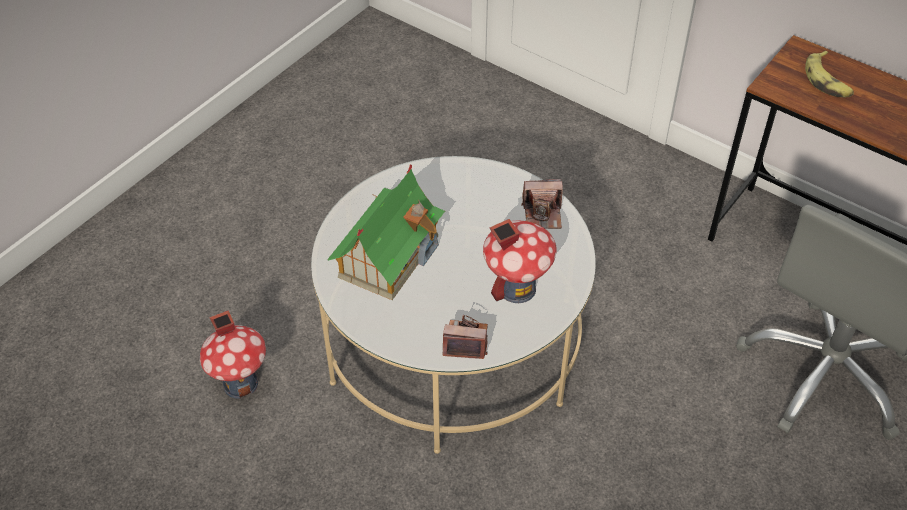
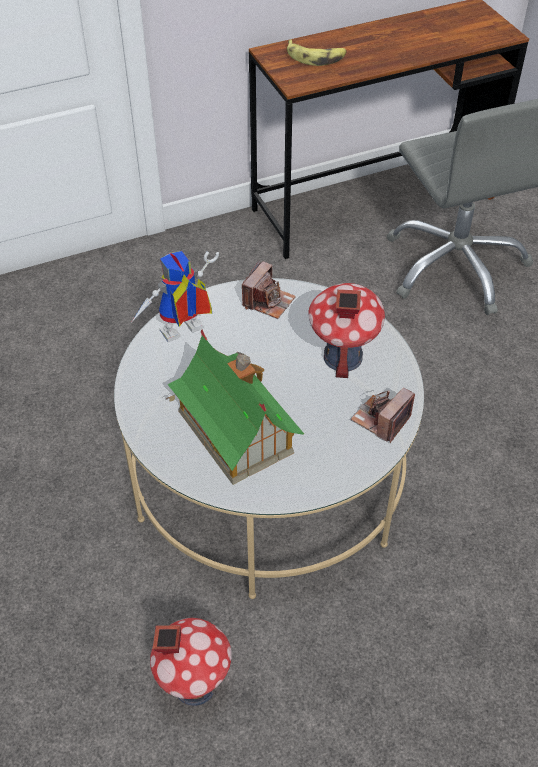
camera: 60 degrees left, 0 degrees up
(462, 181) = (181, 335): none -> toy robot

